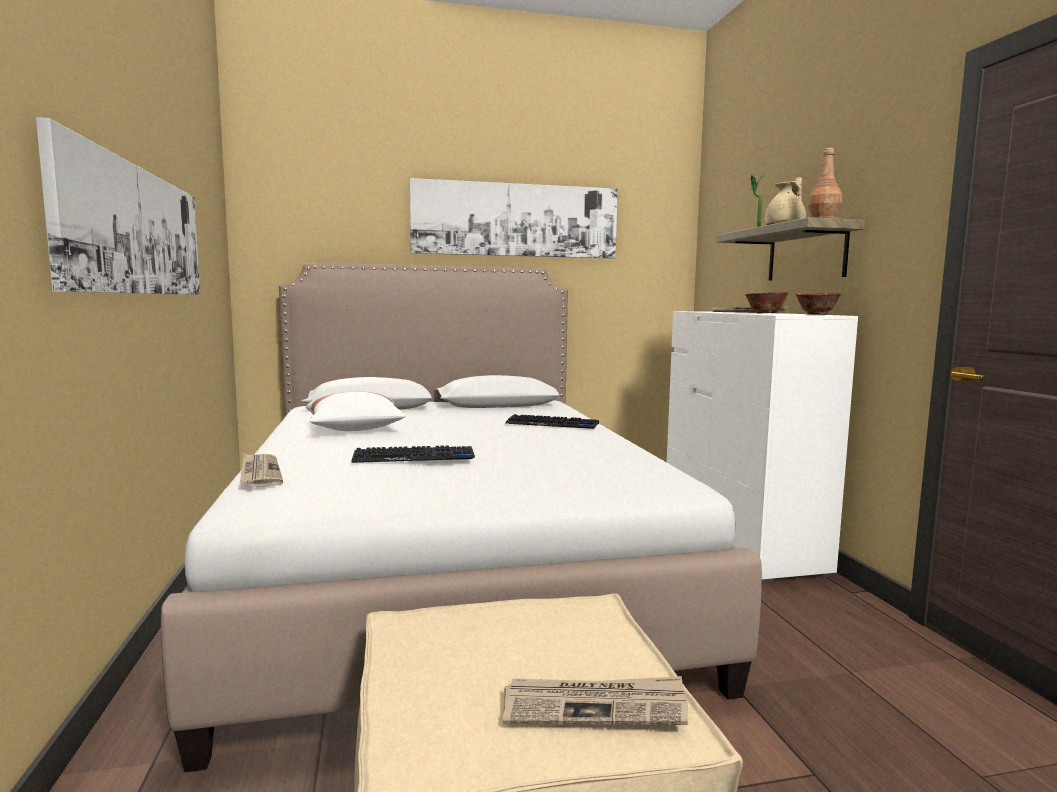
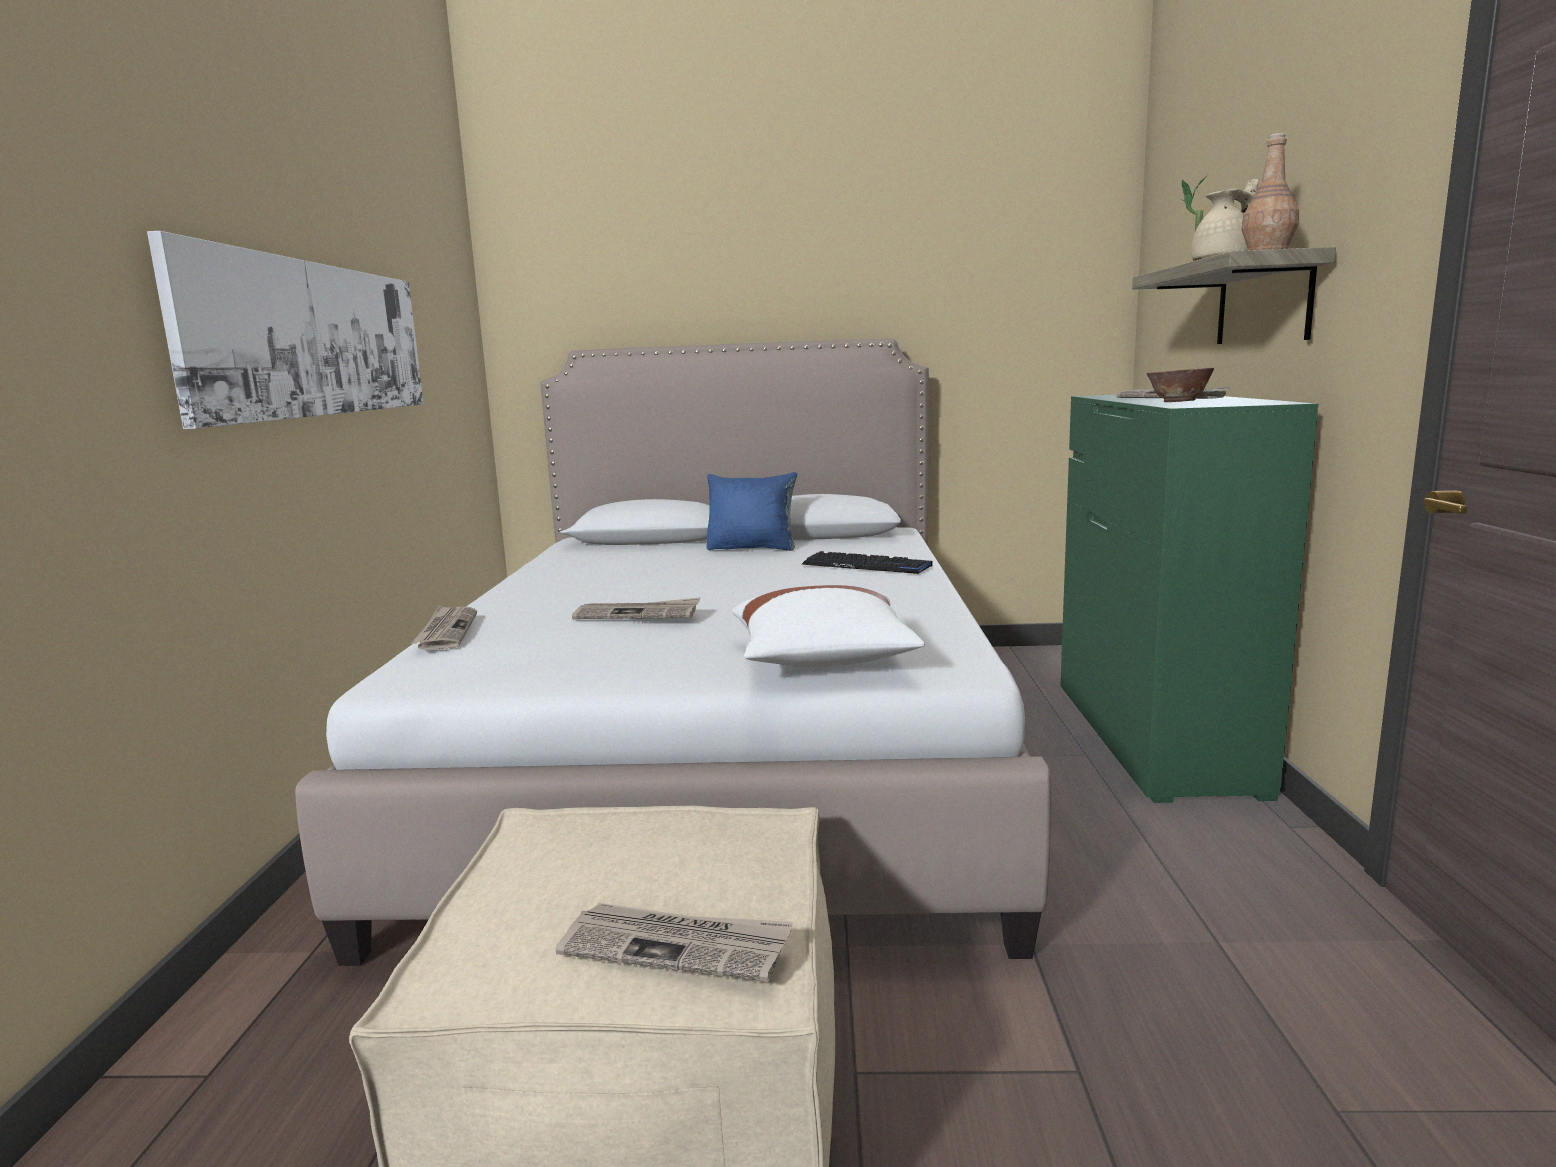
camera: 15 degrees right, 5 degrees up
(355, 430) = (605, 572): white pillow -> white pillow (823, 660)
(414, 457) = (638, 614): keyboard -> newspaper
(456, 413) = (752, 548): none -> blue pillow
(516, 220) = (853, 270): picture -> none
(739, 540) = (1153, 737): white dresser -> green dresser
(817, 314) = (1259, 401): bowl -> none

